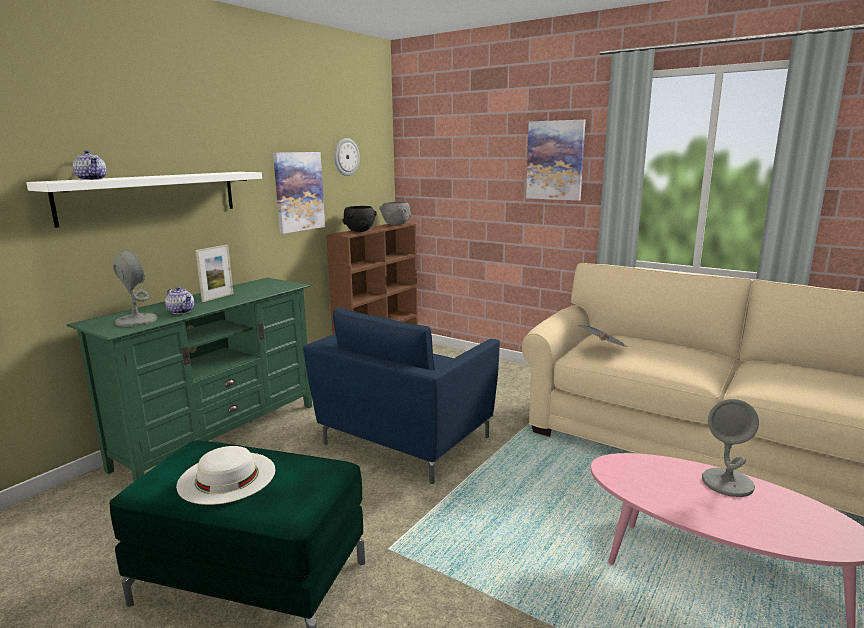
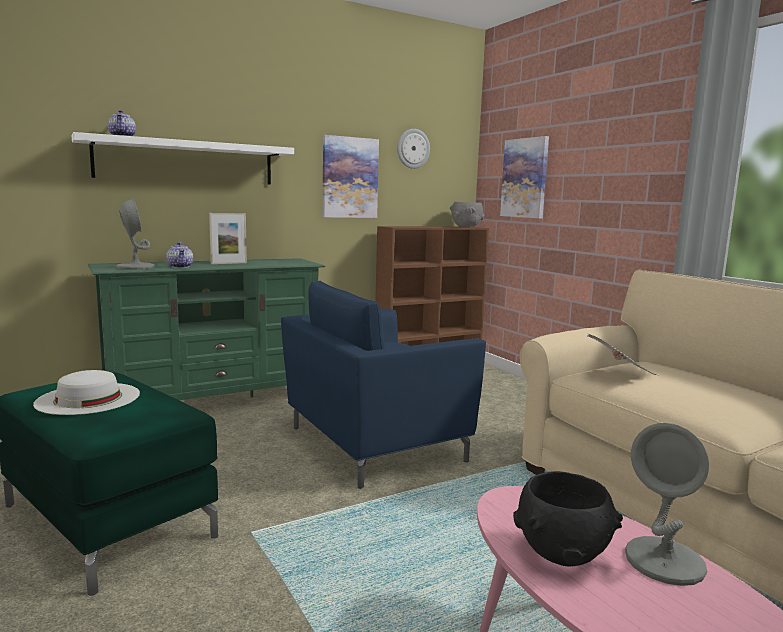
camera: 25 degrees right, 5 degrees down
(359, 231) = (415, 226): black bowl -> black bowl (561, 553)
(555, 160) = (637, 147): picture -> picture (525, 178)

